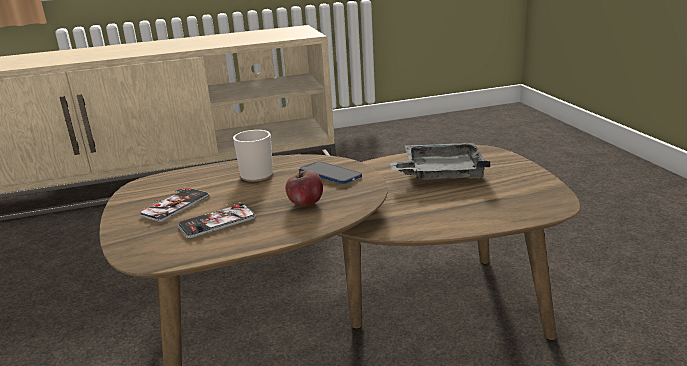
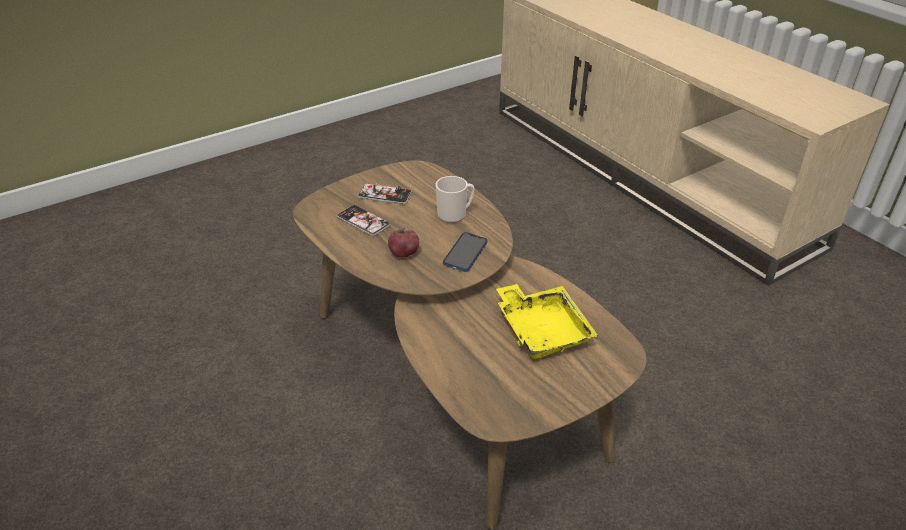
camera: 70 degrees right, 15 degrees up
(440, 173) = (542, 330): grey tray -> yellow tray

